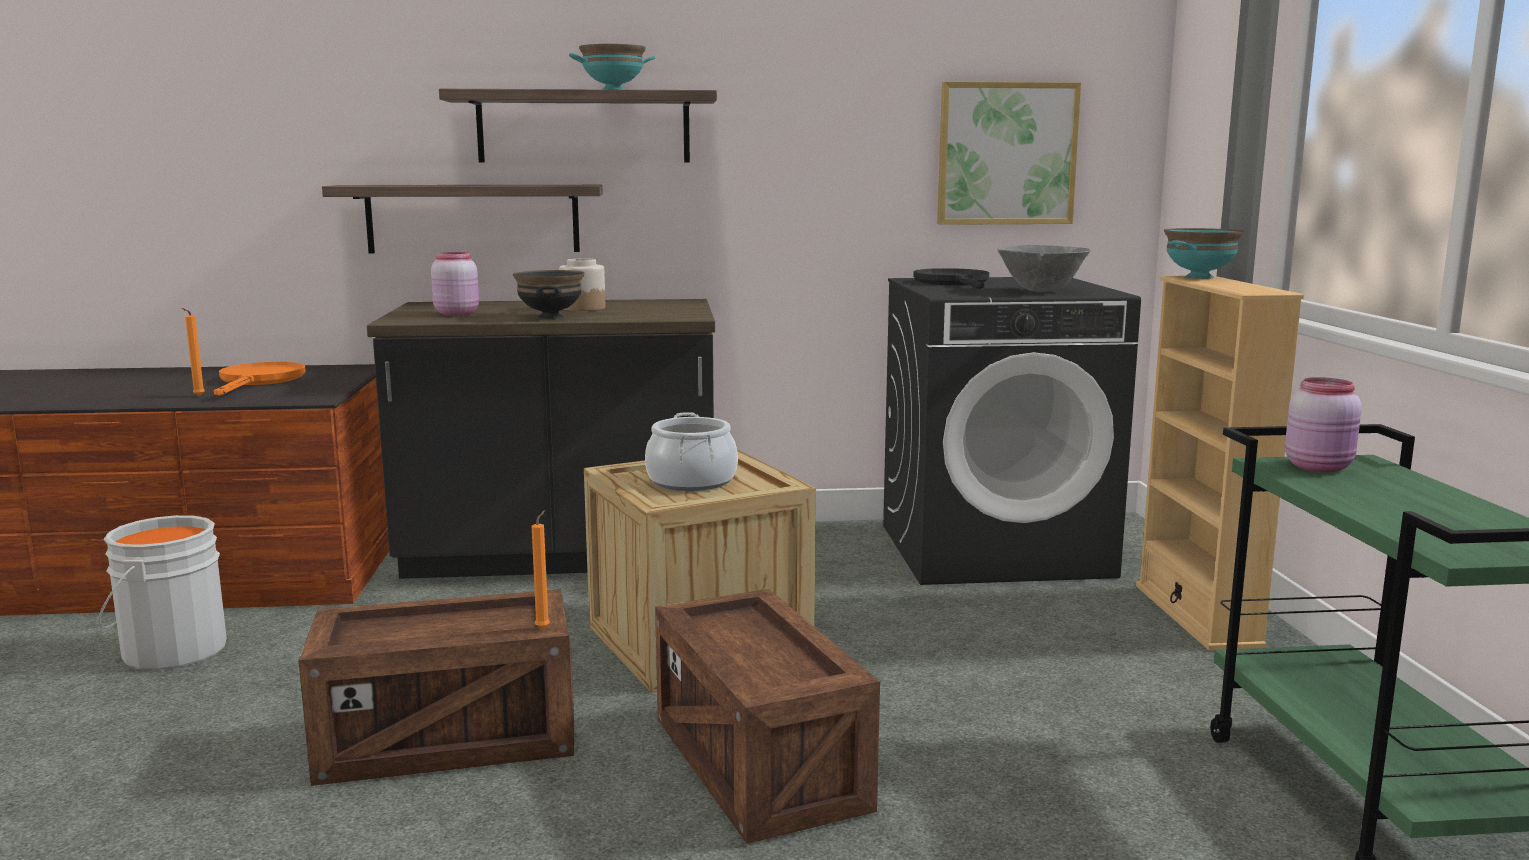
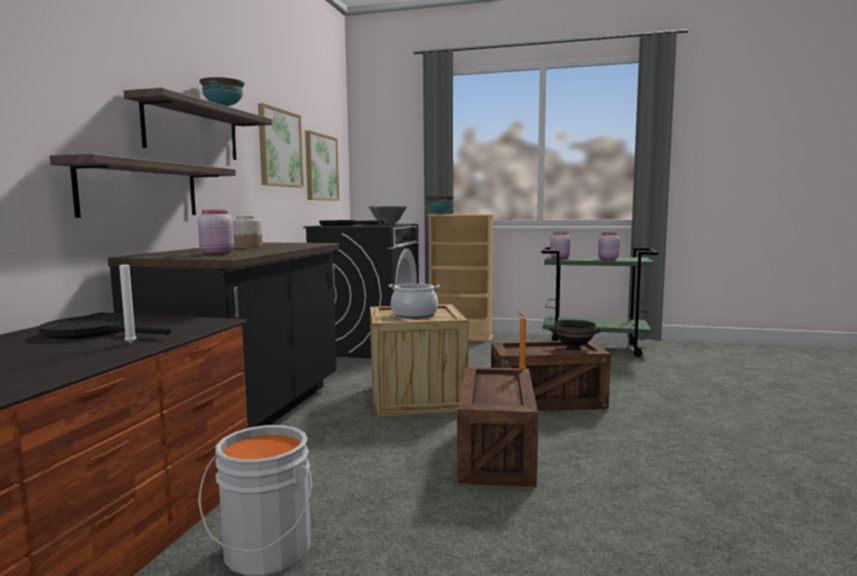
camera: 70 degrees left, 5 degrees down
(197, 396) = (131, 343): orange candle -> white candle
(259, 381) = (96, 333): orange frying pan -> black frying pan
(551, 317) = (276, 248): black bowl -> black bowl (574, 348)
(836, 129) = (279, 148): none -> picture
(1393, 512) = (607, 259): none -> pink jar

